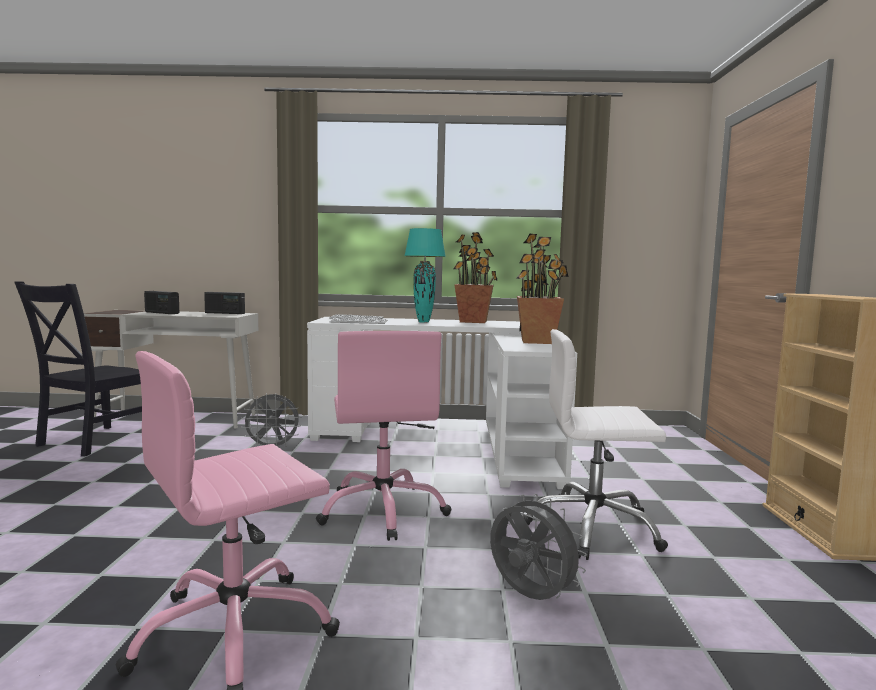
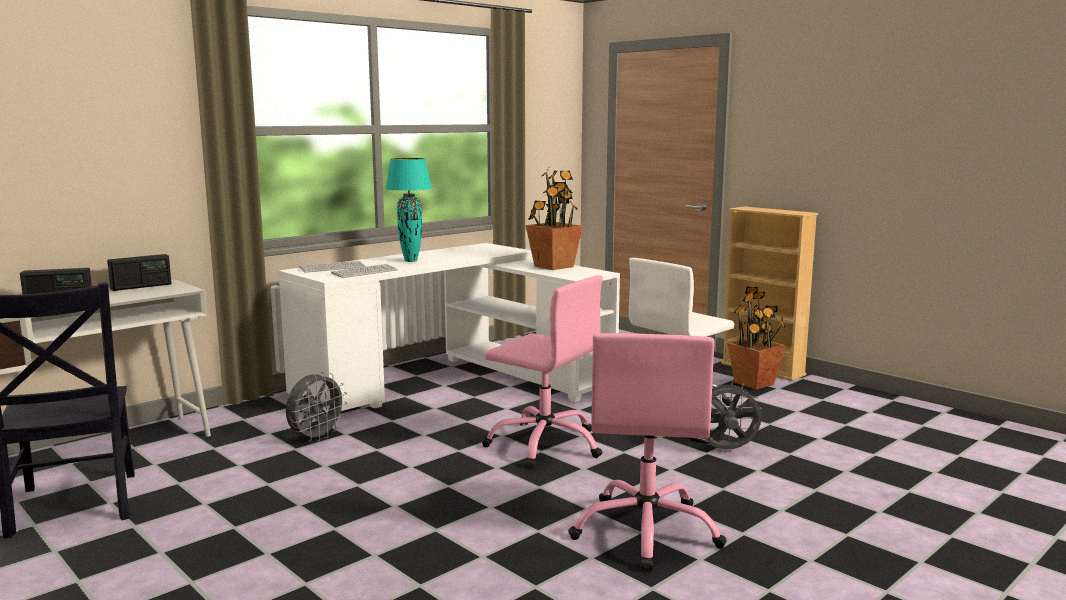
camera: 45 degrees left, 5 degrees up
(473, 321) = (443, 252): potted plant -> potted plant (754, 383)

